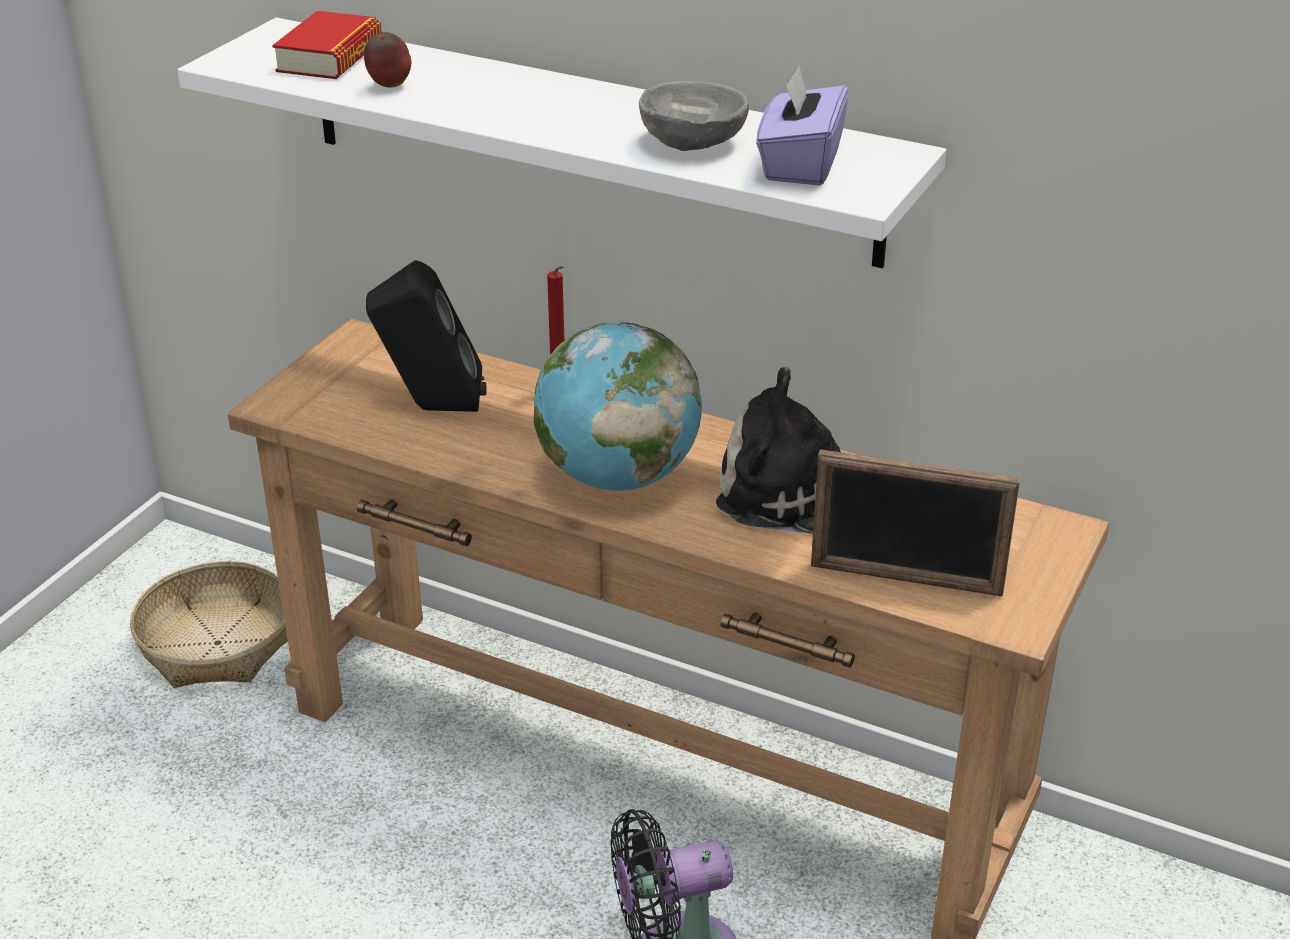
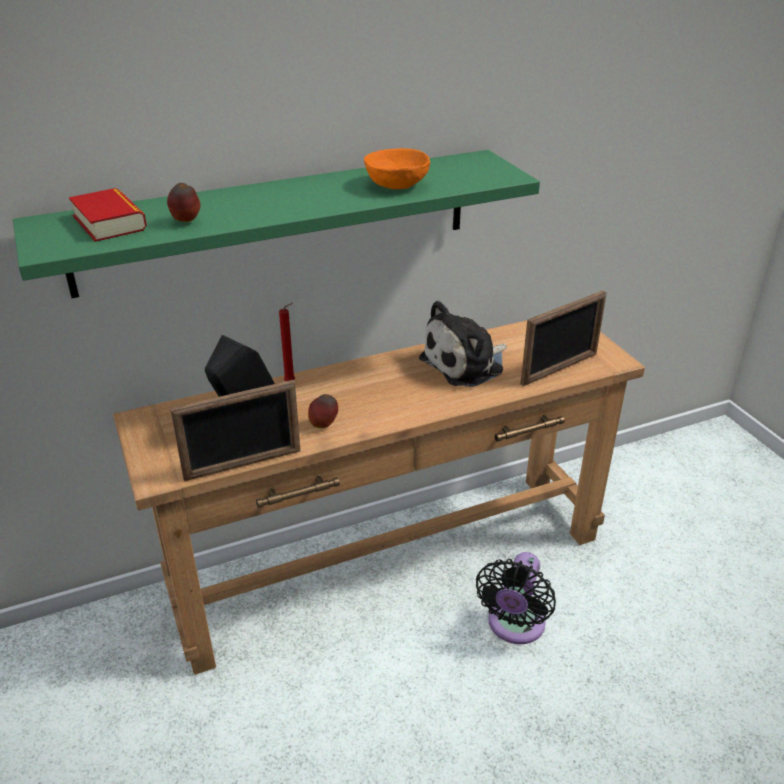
camera: 50 degrees left, 0 degrees up
(218, 643) = (90, 680): basket -> none
(360, 443) = (243, 465): none -> picture frame
(503, 456) = (324, 425): none -> apple
(586, 139) = (276, 221): white shelf -> green shelf
(617, 477) = (389, 401): globe -> none
(692, 143) = (397, 185): grey bowl -> orange bowl
(800, 164) = (459, 175): purple tissue box -> none

